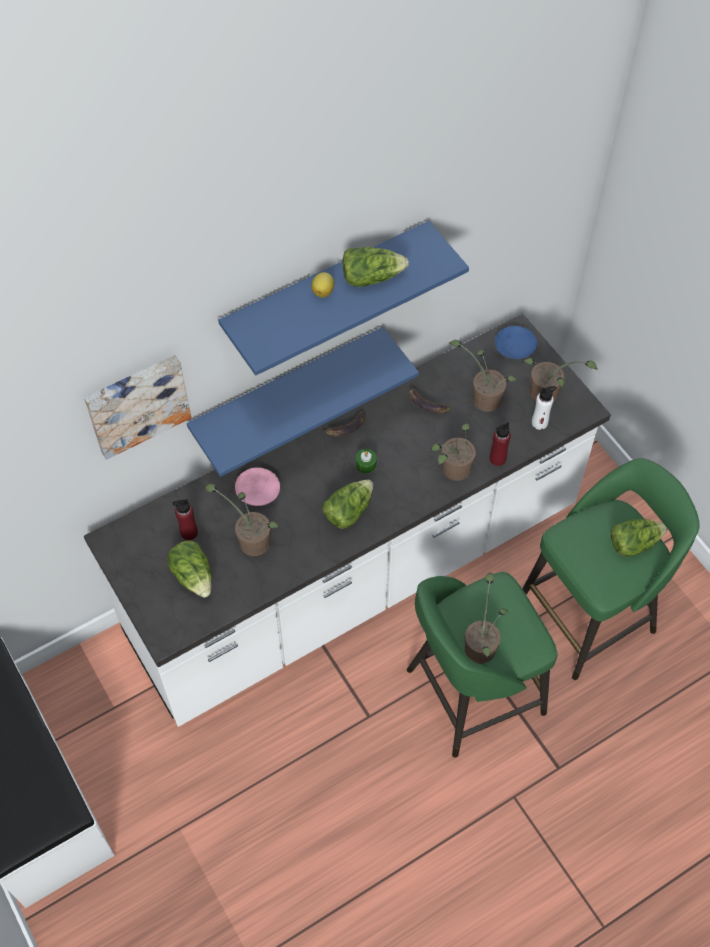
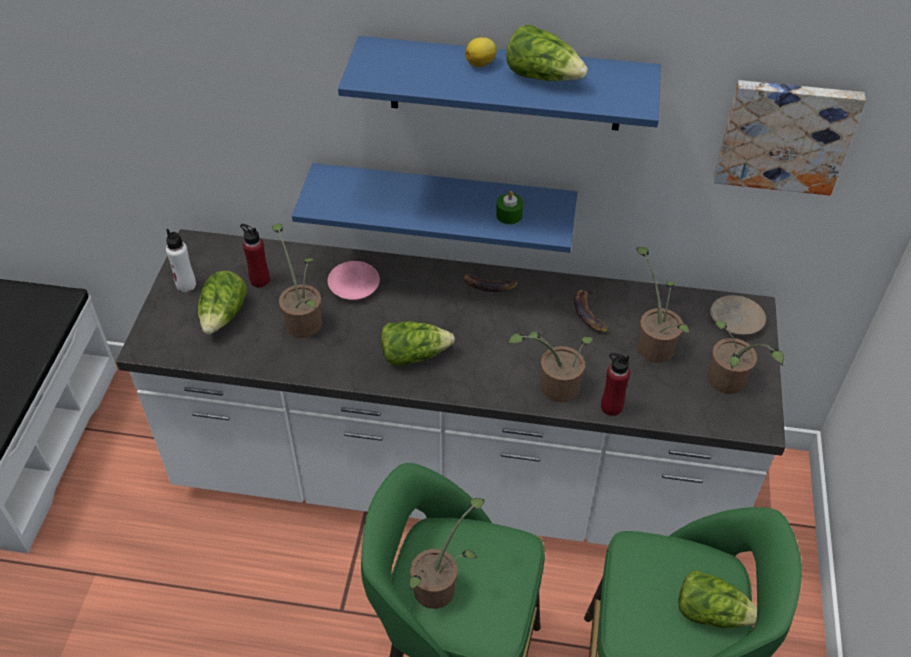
camera: 40 degrees right, 10 degrees down
(137, 404) = (252, 94): picture -> picture (785, 135)
(366, 464) = (473, 327): green candle -> green candle (509, 215)
(514, 346) = (735, 320): blue plate -> beige plate
(539, 423) = (692, 403): white bottle -> white bottle (186, 285)

